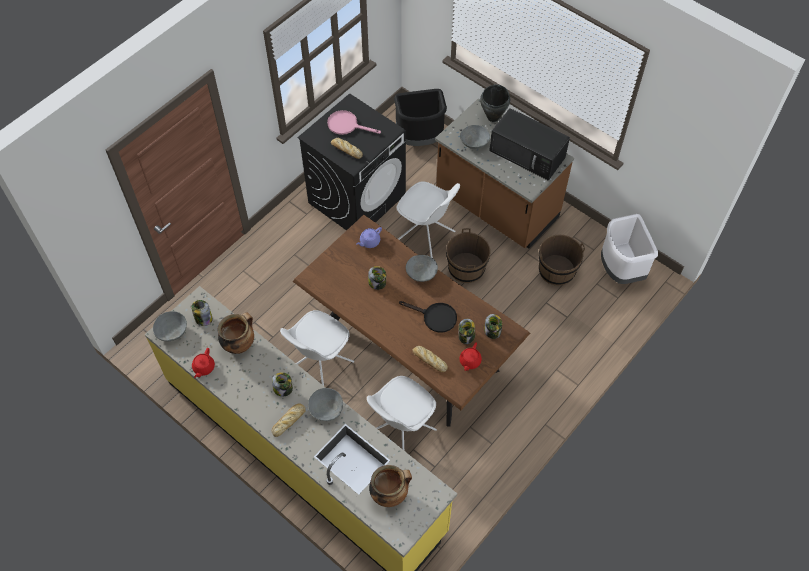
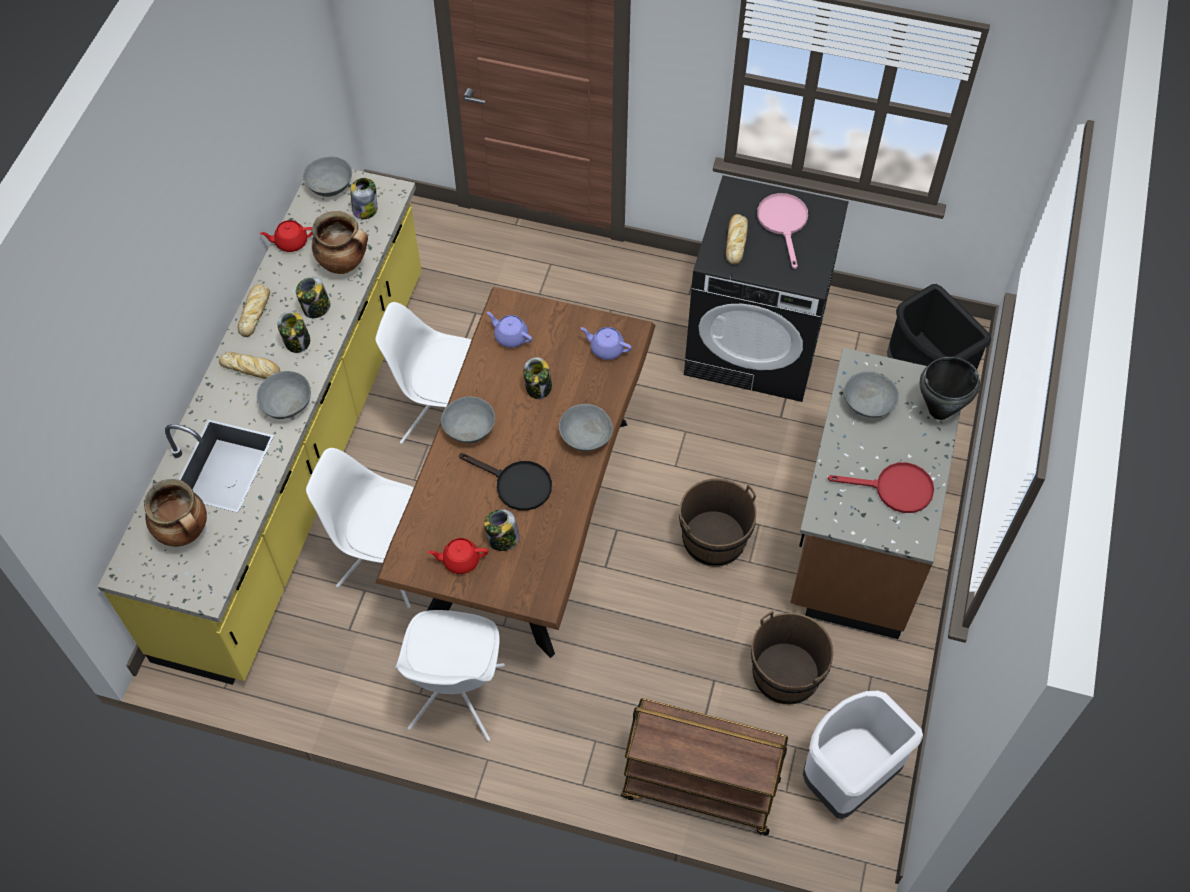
camera: 65 degrees right, 0 degrees up
(335, 283) = (510, 336): none -> purple teapot
(386, 326) = (470, 428): none -> grey bowl
(426, 237) = (739, 462): white chair -> white chair (456, 699)
(429, 360) = (437, 505): bread -> bread (255, 312)
(435, 317) = (516, 484): black frying pan -> black frying pan turned 60 degrees counterclockwise
(492, 331) = (530, 572): jar -> jar (316, 308)
(528, 154) = (895, 489): black microwave -> red frying pan
(601, 334) = (698, 789): none -> brown cart

